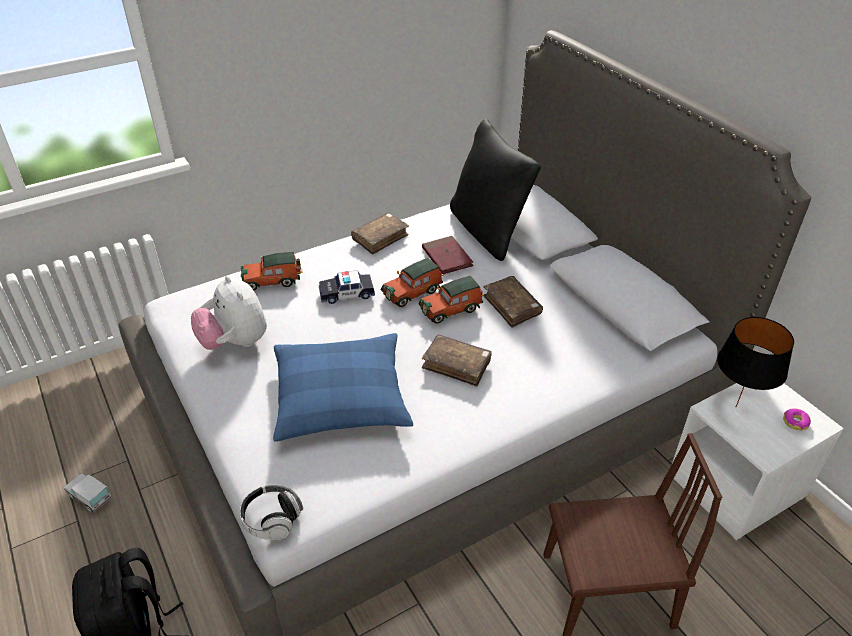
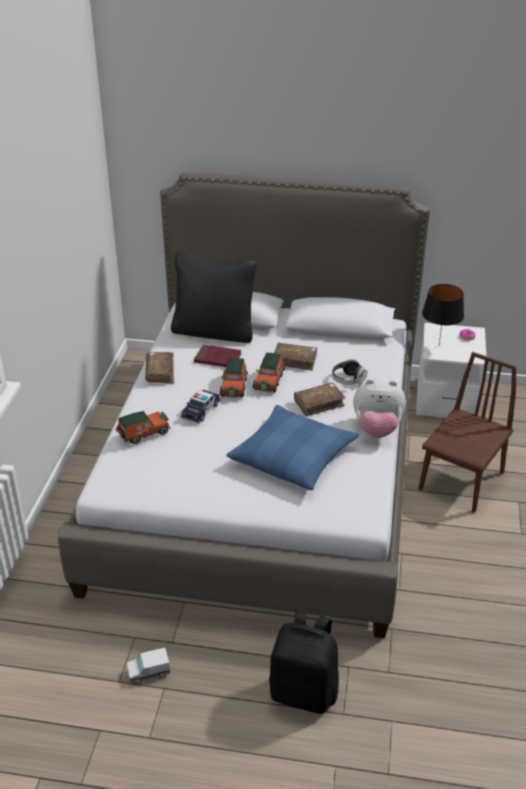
camera: 50 degrees left, 5 degrees down
(235, 342) = (186, 476): plush toy -> plush toy (377, 429)
(272, 519) = (360, 524): headphones -> headphones (348, 380)
(273, 280) = (143, 434): toy car -> toy car turned 150 degrees counterclockwise

